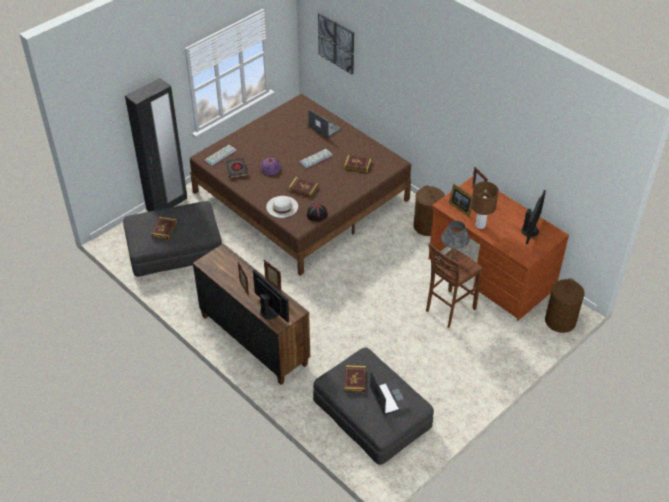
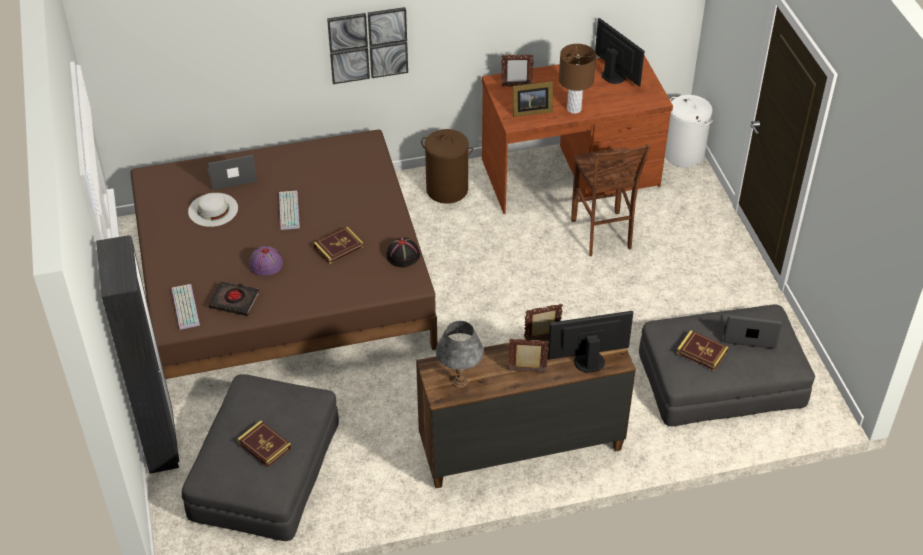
camera: 60 degrees left, 0 degrees up
(282, 206) = (357, 283): white hat -> white hat (213, 209)
(336, 43) = (178, 46): picture -> picture (368, 45)
(357, 164) = (339, 176): book -> none
(452, 258) = (591, 164): grey table lamp -> grey table lamp (459, 382)
(560, 321) = (684, 155): brown laundry basket -> white laundry basket

